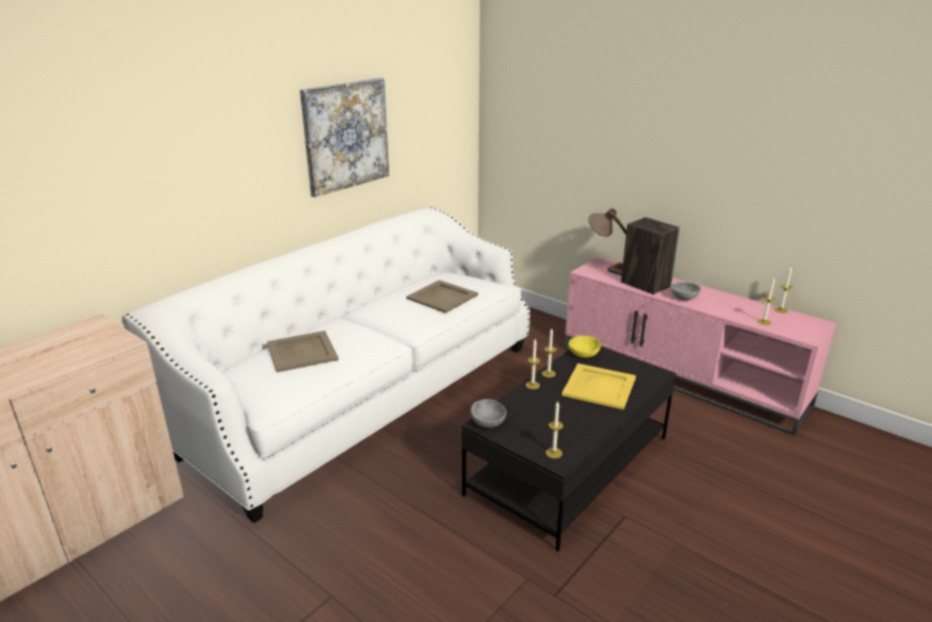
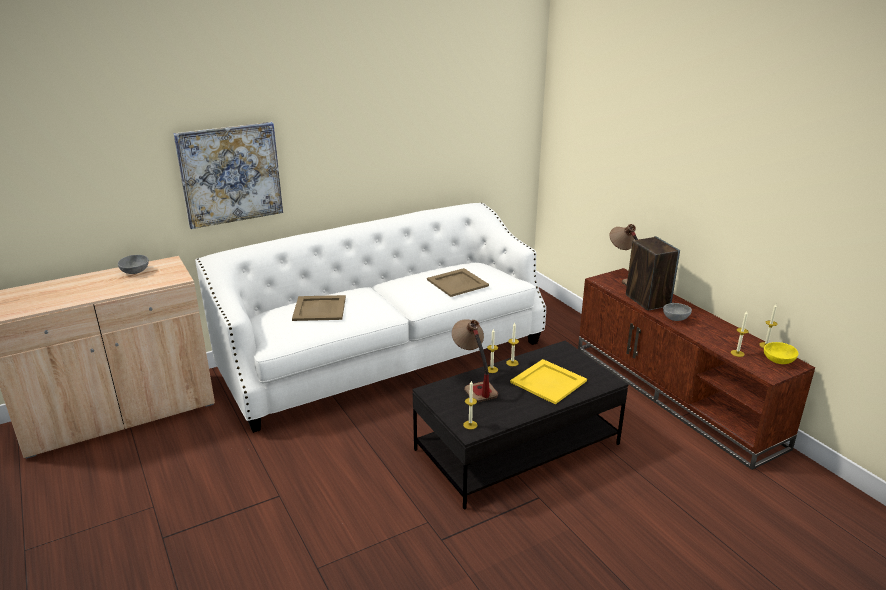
camera: 20 degrees right, 0 degrees up
(346, 135) = (398, 135): picture -> picture (230, 174)
(488, 422) = (435, 391): grey bowl -> grey bowl (136, 272)
(525, 405) = (473, 384): none -> table lamp
(583, 355) = (555, 353): yellow bowl -> yellow bowl (778, 361)
(681, 376) = (675, 394): pink tv stand -> brown tv stand

